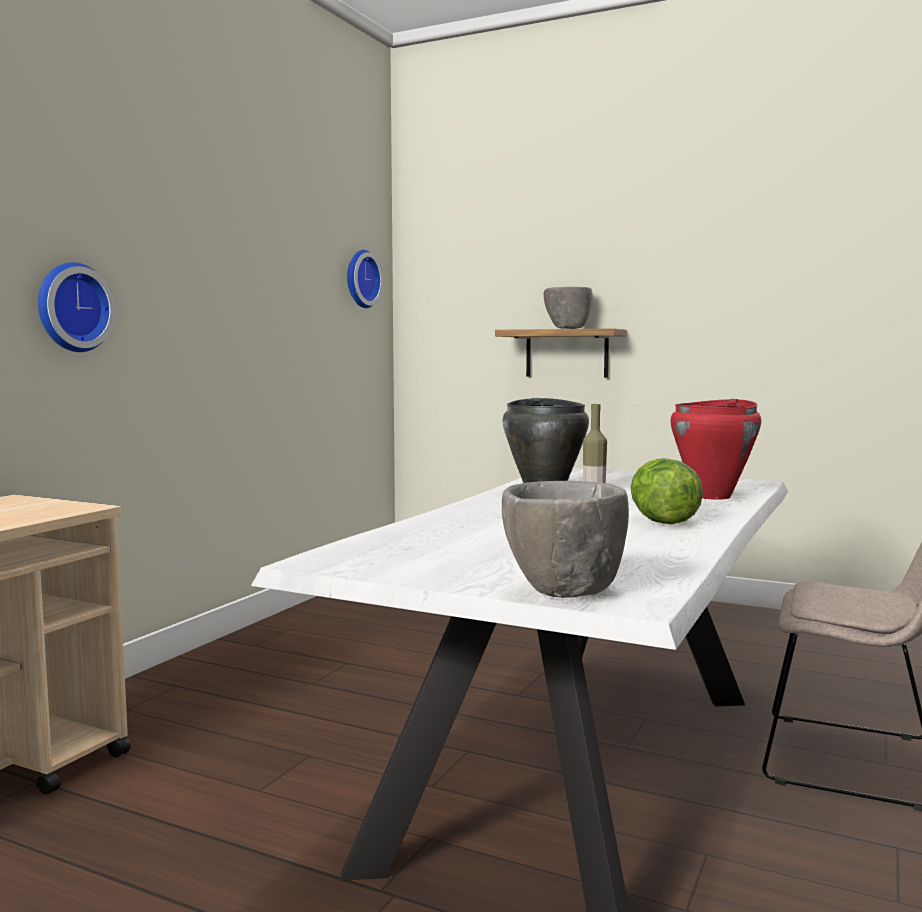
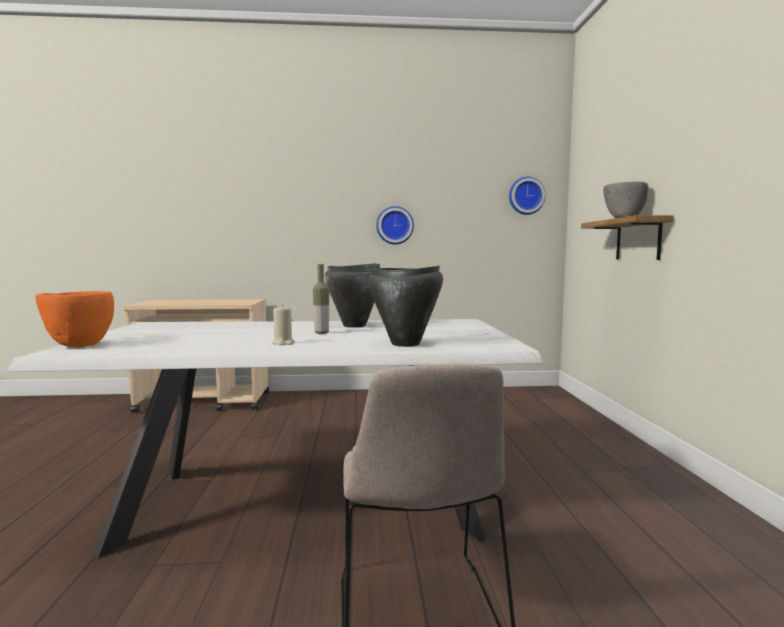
camera: 60 degrees right, 0 degrees up
(71, 307) = (301, 223): wall clock -> wall clock (394, 225)
(563, 593) = (79, 345): grey bowl -> orange bowl
(662, 522) = (283, 343): lettuce -> beige candle
(713, 496) = (406, 344): red cooking pot -> black cooking pot

